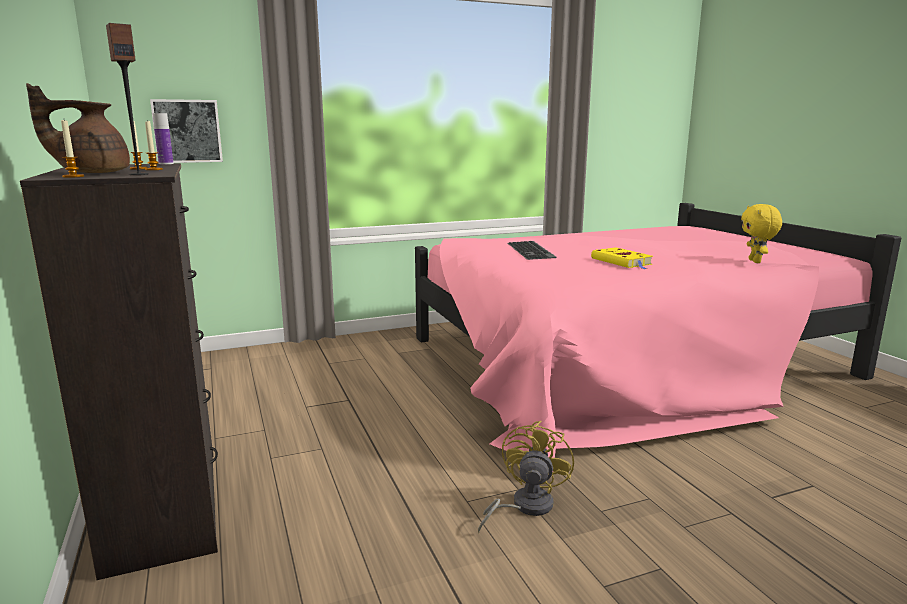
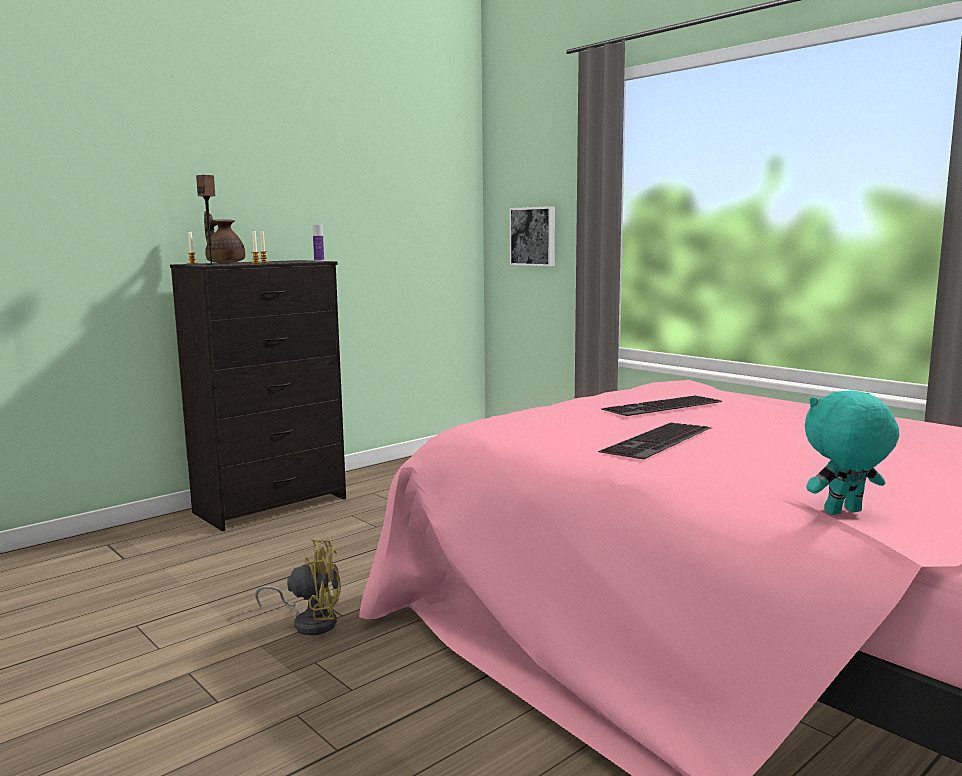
camera: 70 degrees right, 5 degrees down
(622, 262) = (659, 441): yellow book -> keyboard
(756, 261) = (844, 513): yellow plush toy -> turquoise plush toy

